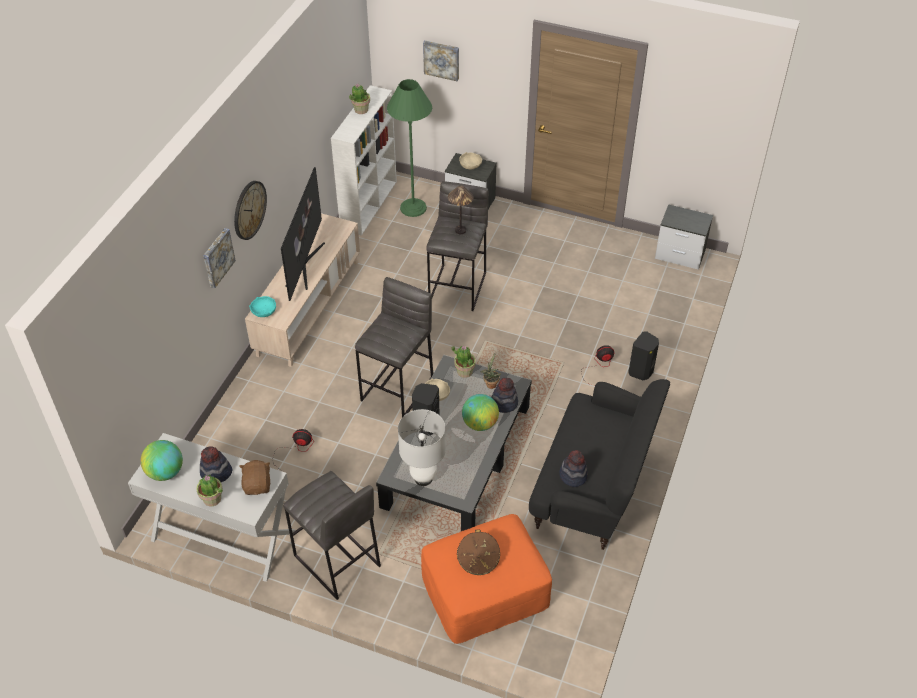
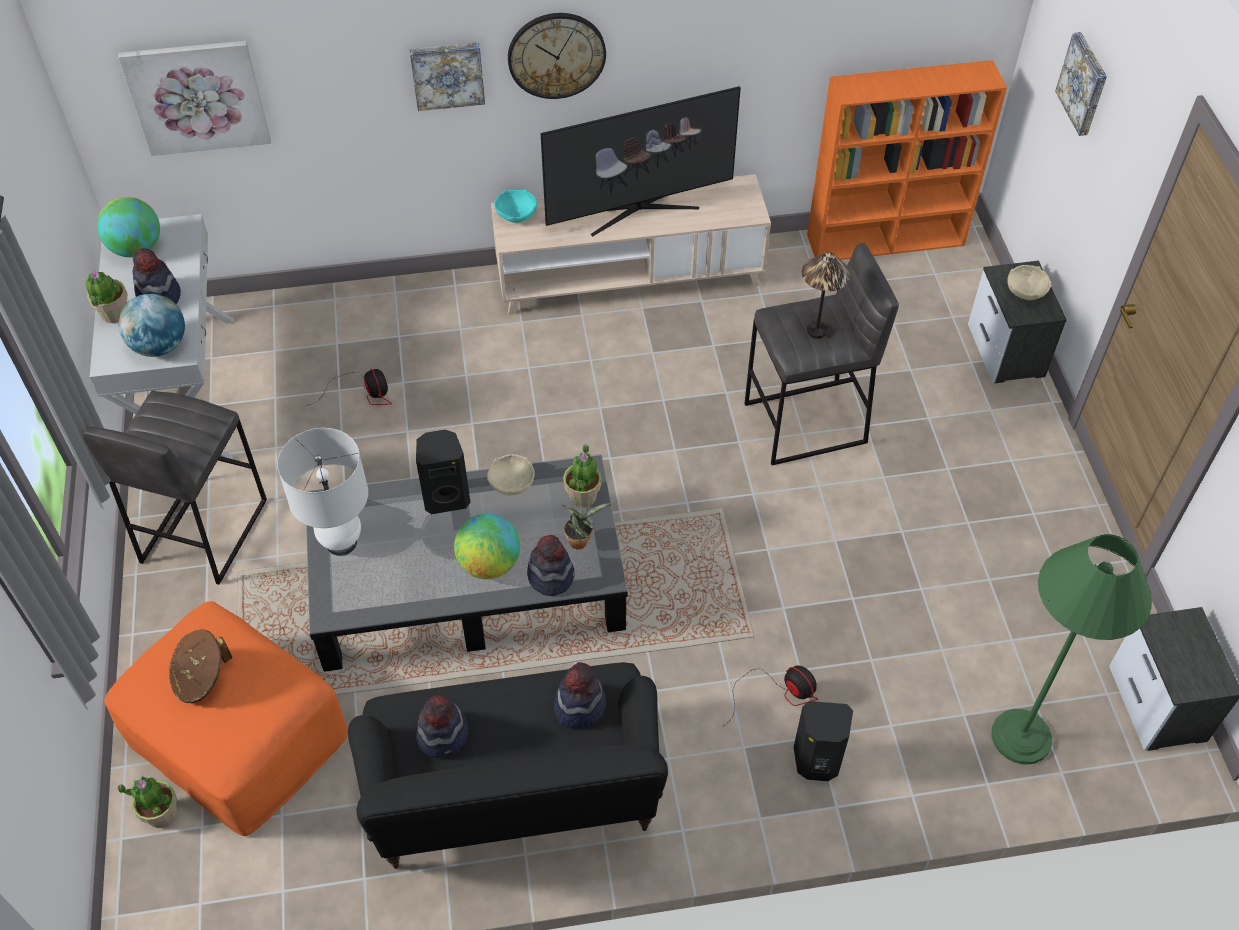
camera: 60 degrees right, 5 degrees up
(134, 363) = (197, 96): none -> picture
(258, 485) = (160, 346): brown plush toy -> globe
(361, 110) = (924, 77): potted plant -> potted plant (161, 813)
(369, 204) = (887, 239): white bookcase -> orange bookcase
(398, 388) = (550, 450): grey stool -> none
(413, 208) = (927, 291): green floor lamp -> green floor lamp (1021, 737)
(589, 419) = (579, 706): none -> hat

